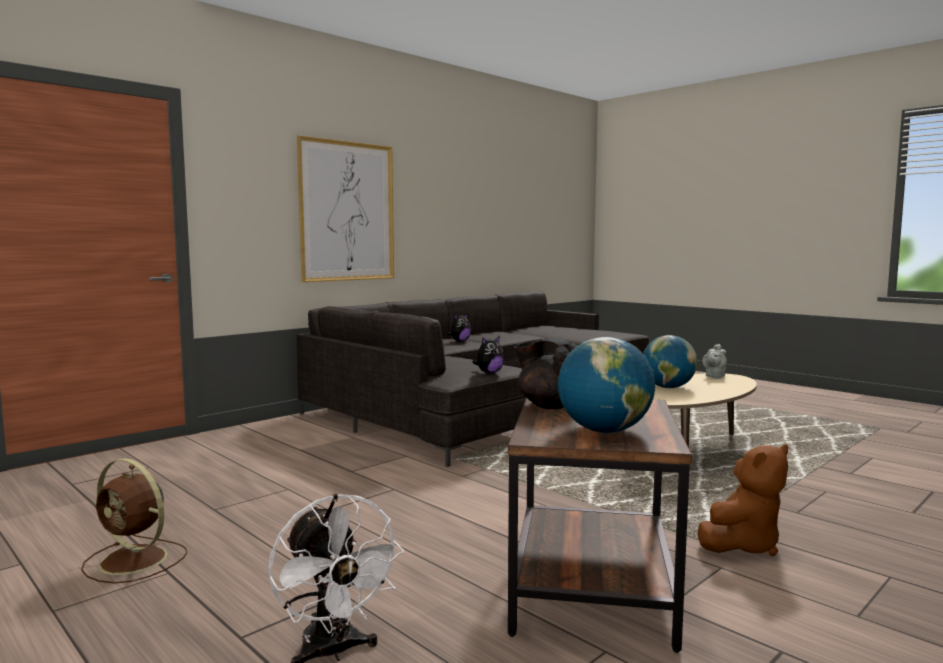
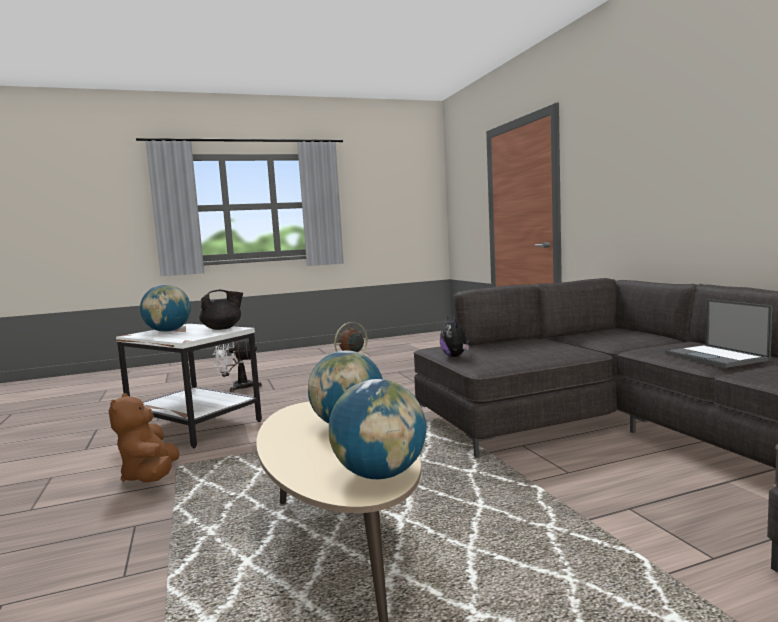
camera: 115 degrees right, 0 degrees up
(347, 211) = (679, 170): picture -> none
(460, 341) = (716, 357): plush toy -> laptop
(589, 589) = (196, 425): brown side table -> white side table
(714, 376) = (380, 474): grey teapot -> globe

